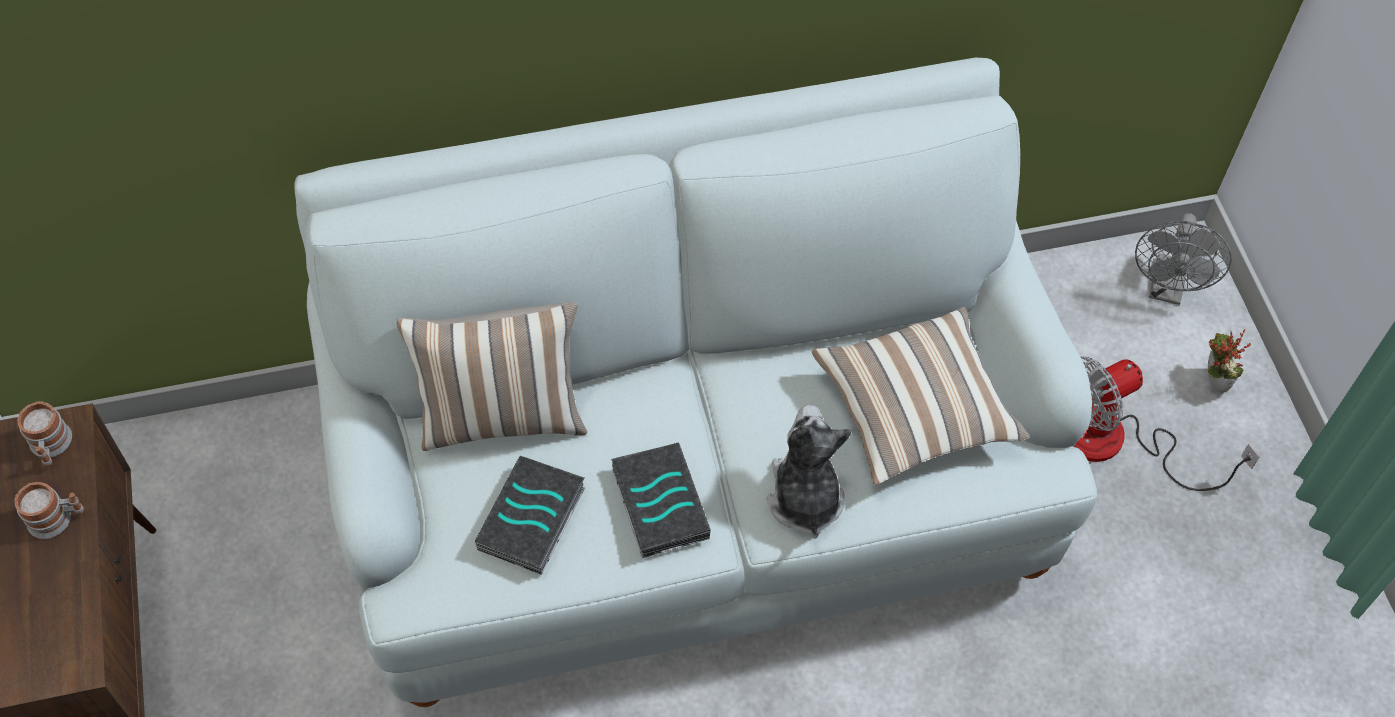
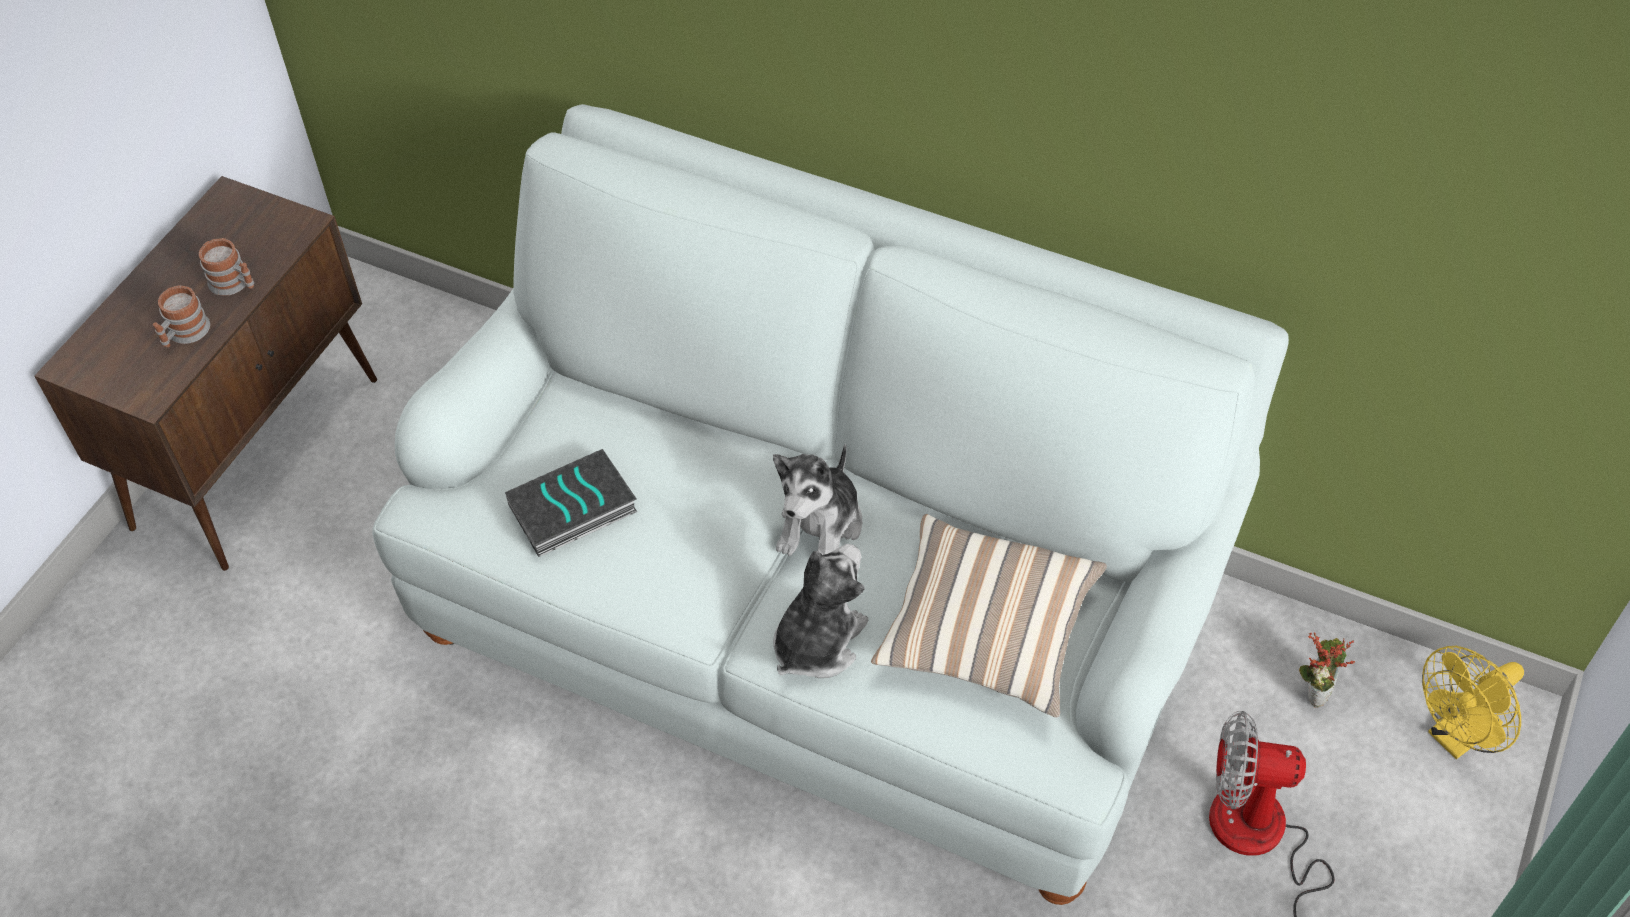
camera: 40 degrees right, 5 degrees down
(51, 446) = (278, 230): mug -> mug (184, 334)
(502, 416) = (628, 415): pillow -> none
(658, 503) = (685, 563): book -> none
(726, 408) = (821, 525): none -> plush toy
(1167, 289) = (1456, 737): grey fan -> yellow fan
(1211, 380) = (1426, 854): potted plant -> potted plant (1314, 691)

